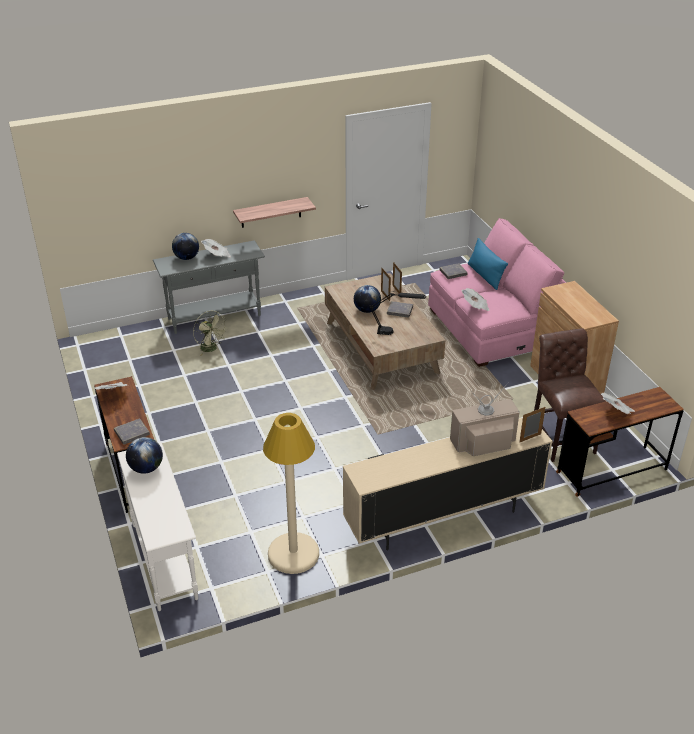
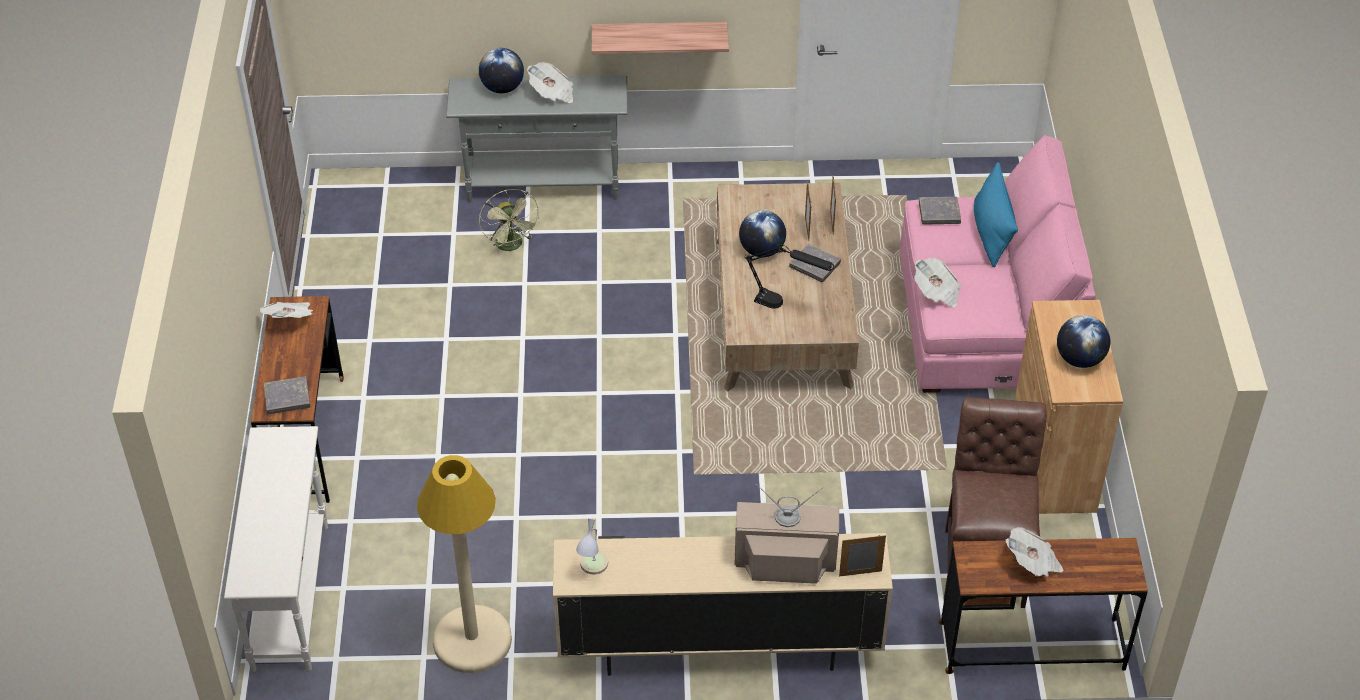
camera: 20 degrees right, 10 degrees up
(146, 468) = (278, 466): globe -> globe (1079, 359)
(374, 474) = (592, 568): none -> table lamp

